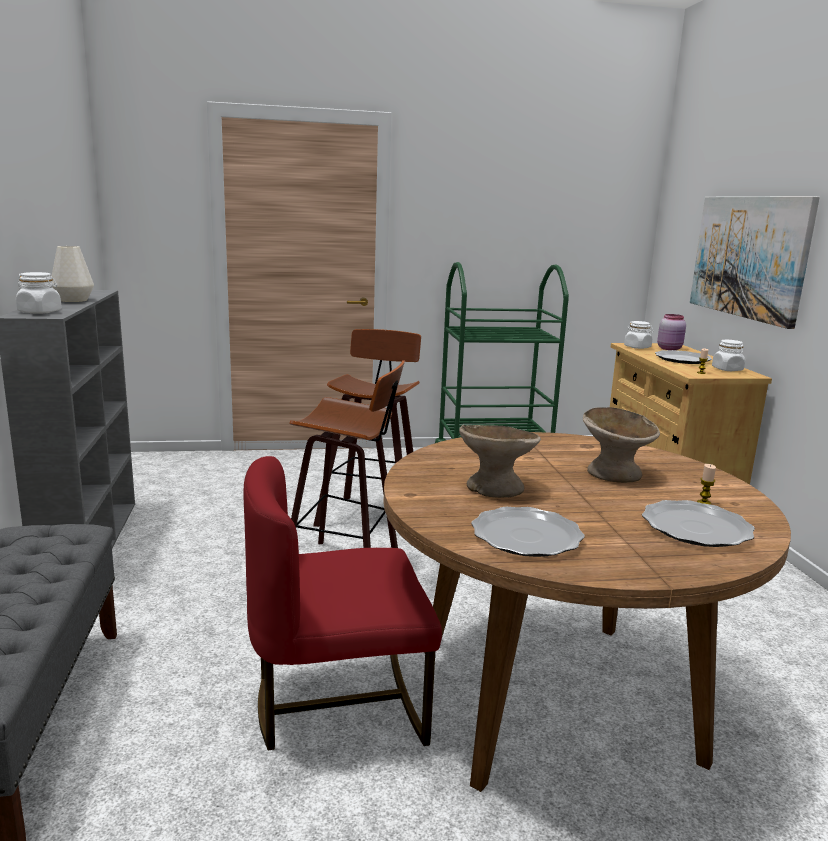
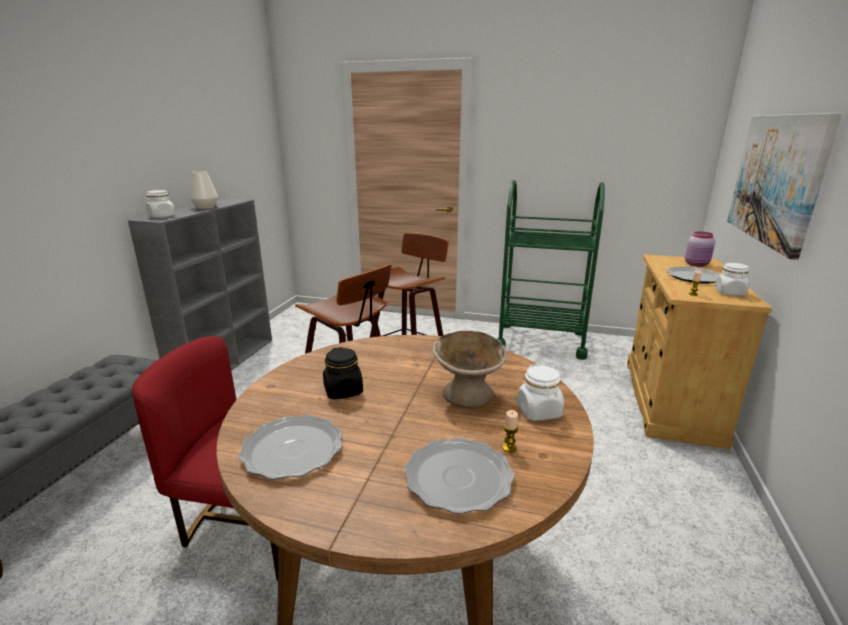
camera: 25 degrees right, 5 degrees up
(495, 487) = (343, 391): beige bowl -> black jar
(637, 347) = (663, 261): white jar -> white jar (539, 411)

